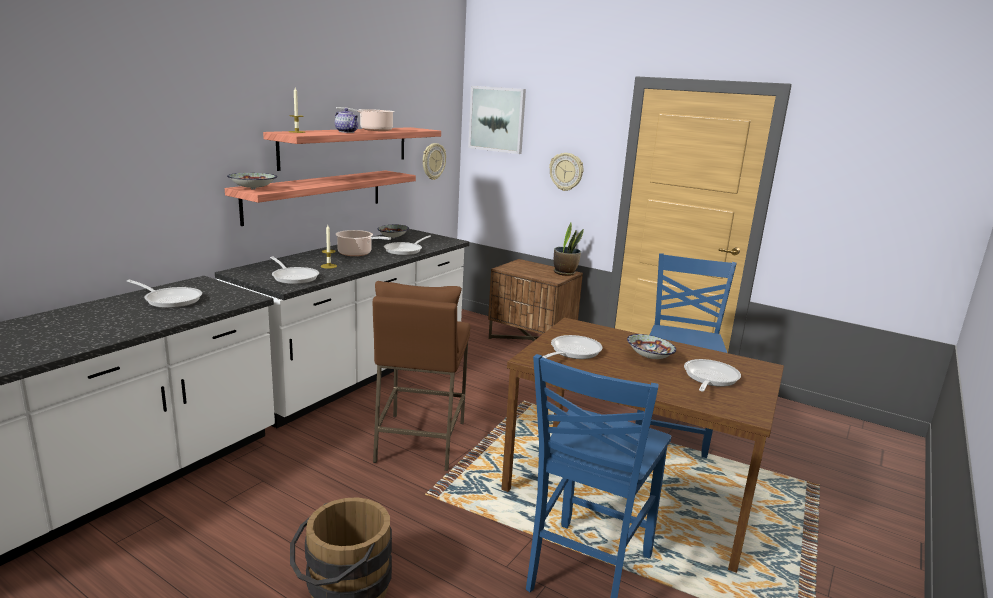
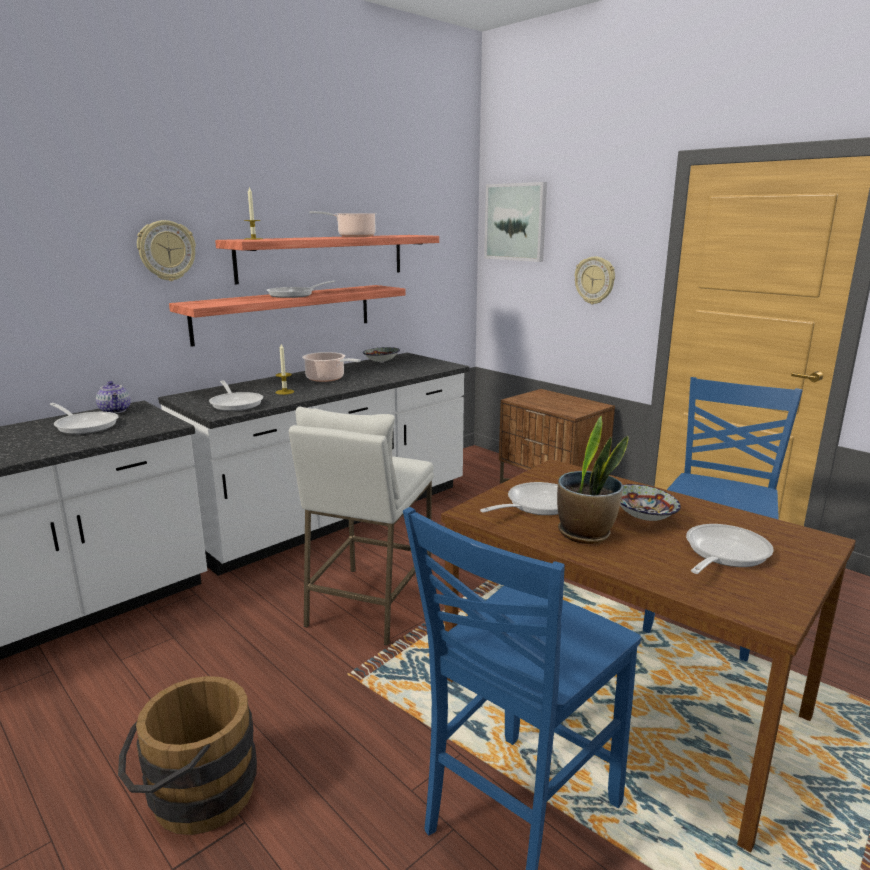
camera: 15 degrees right, 0 degrees up
(253, 189) = (197, 303): bowl -> none
(347, 132) = (315, 238): teapot -> teapot (116, 411)
(405, 250) = (385, 376): frying pan -> frying pan (295, 295)
(420, 441) = (369, 605): brown stool -> white stool
(433, 161) = (440, 275): wall clock -> wall clock (166, 250)
(565, 273) = (591, 405): potted plant -> potted plant (585, 533)

